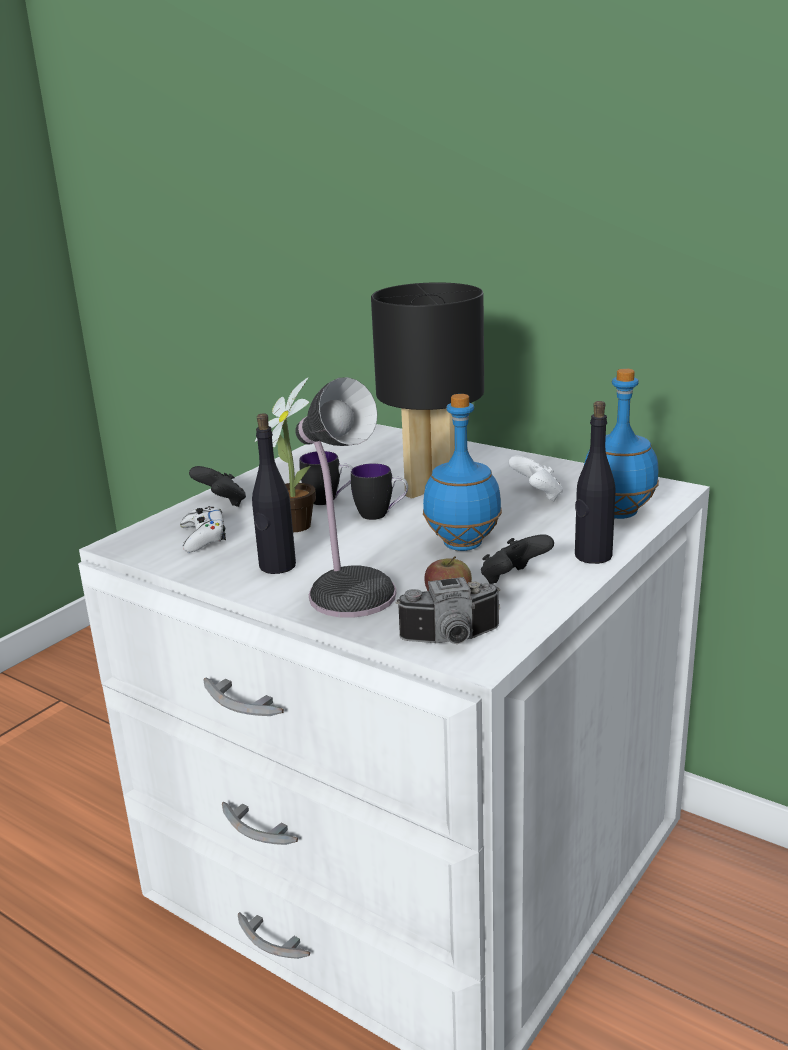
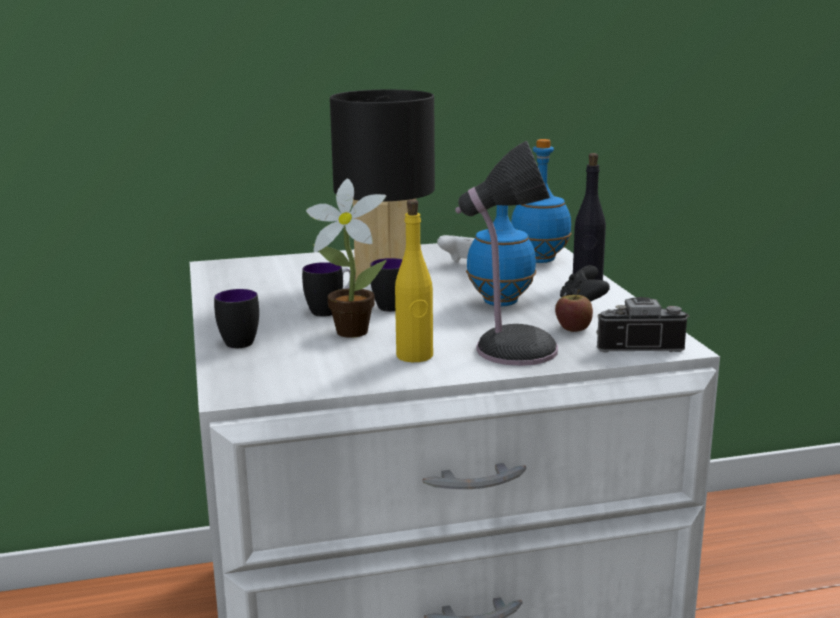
camera: 50 degrees left, 5 degrees down
(203, 537) = (297, 363): white game controller -> none
(222, 504) = (242, 340): black game controller -> mug
(277, 566) = (414, 356): black bottle -> yellow bottle
(452, 640) = (638, 345): camera -> camera turned 120 degrees counterclockwise

